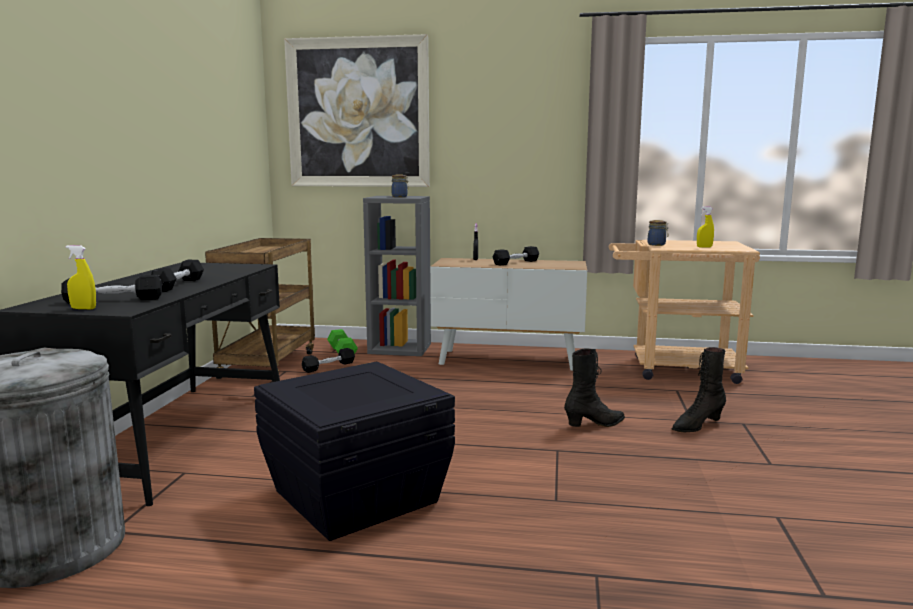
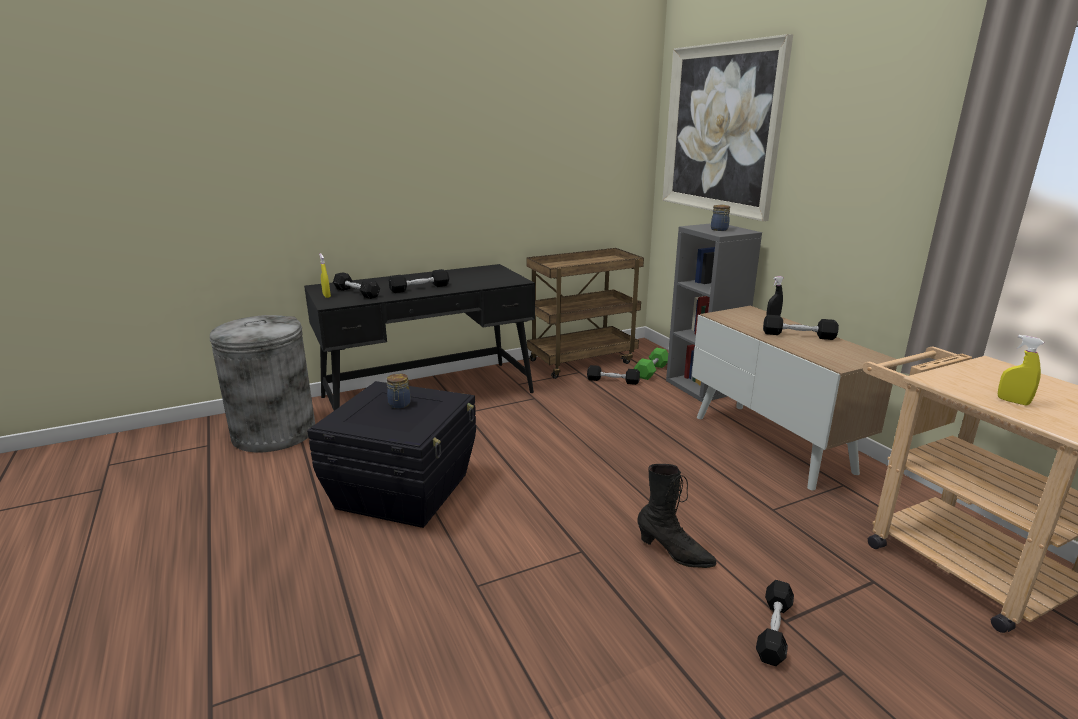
camera: 55 degrees right, 10 degrees up
(657, 244) = (944, 372): jar -> jar (399, 405)
(697, 426) = (774, 630): black boot -> black dumbbell

